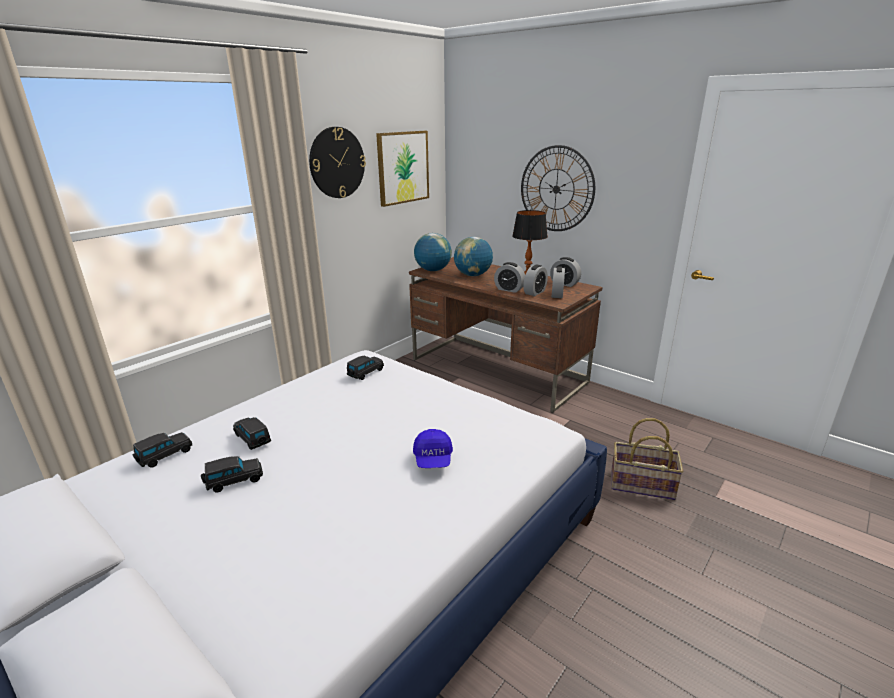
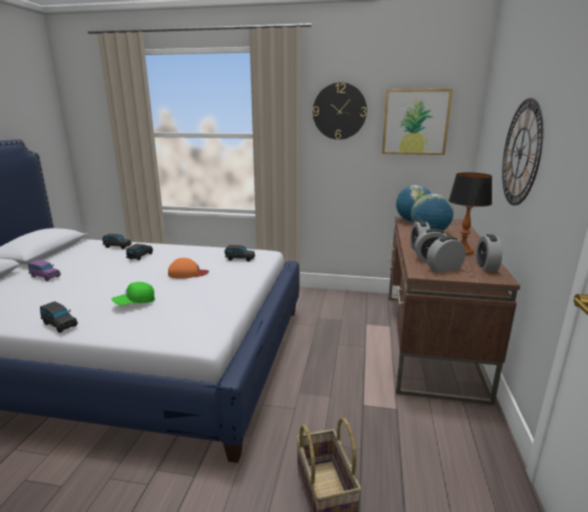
camera: 60 degrees right, 5 degrees down
(216, 545) = (45, 276): none -> purple toy car
(234, 481) = (99, 264): black toy car -> black toy car (59, 324)
(371, 413) = (187, 273): none -> orange cap
(433, 459) = (134, 302): blue cap -> green cap

